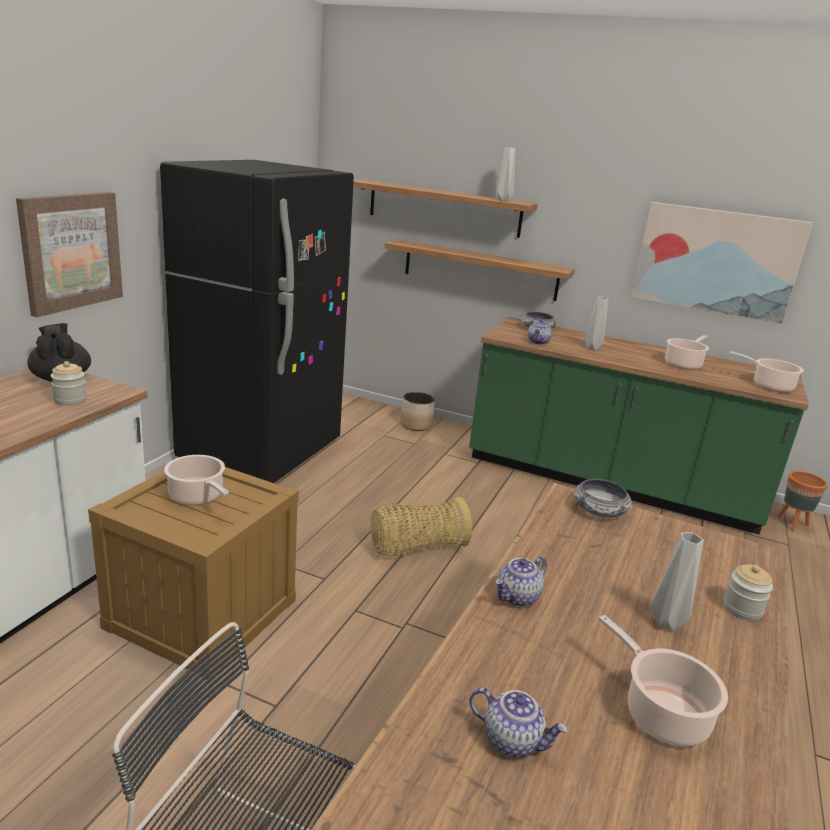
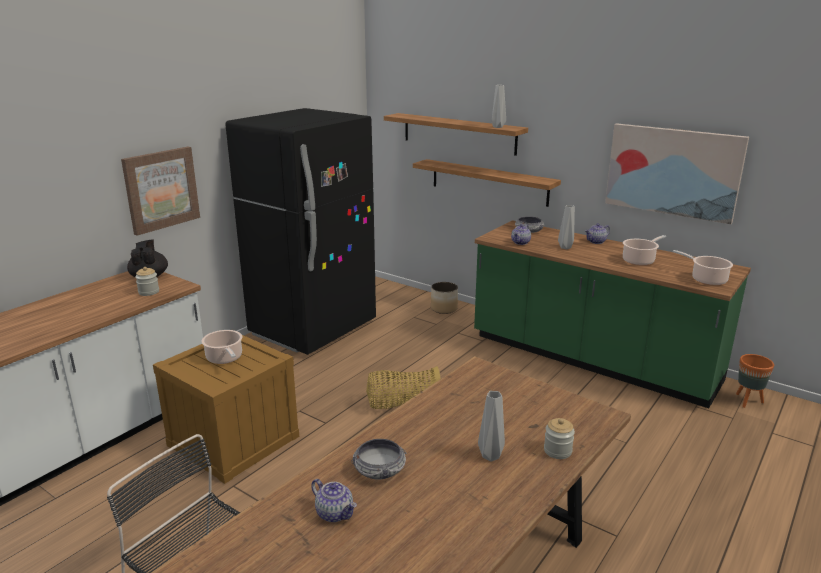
camera: 15 degrees right, 0 degrees up
(517, 597) = (393, 432): teapot -> teapot (596, 242)
(600, 510) = (496, 377): bowl -> bowl (379, 470)
(661, 713) = (444, 509): cooking pot -> none

